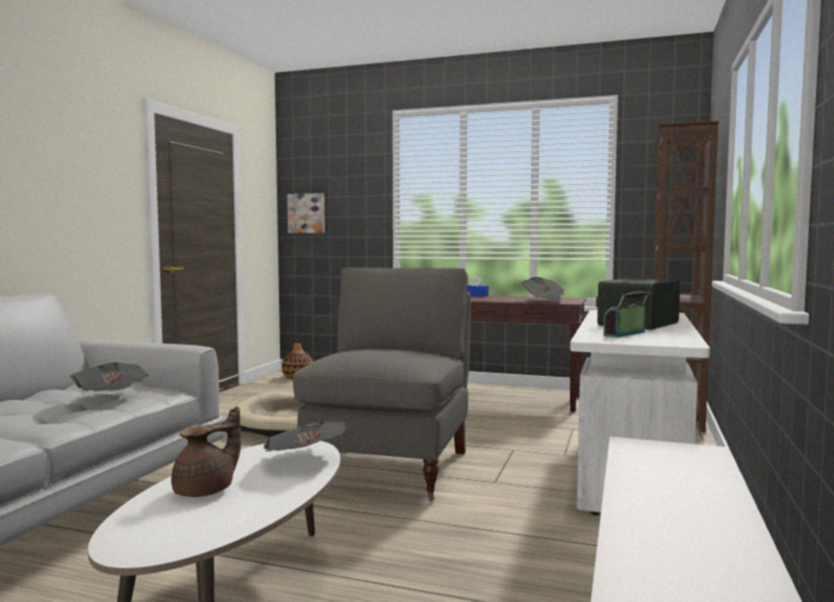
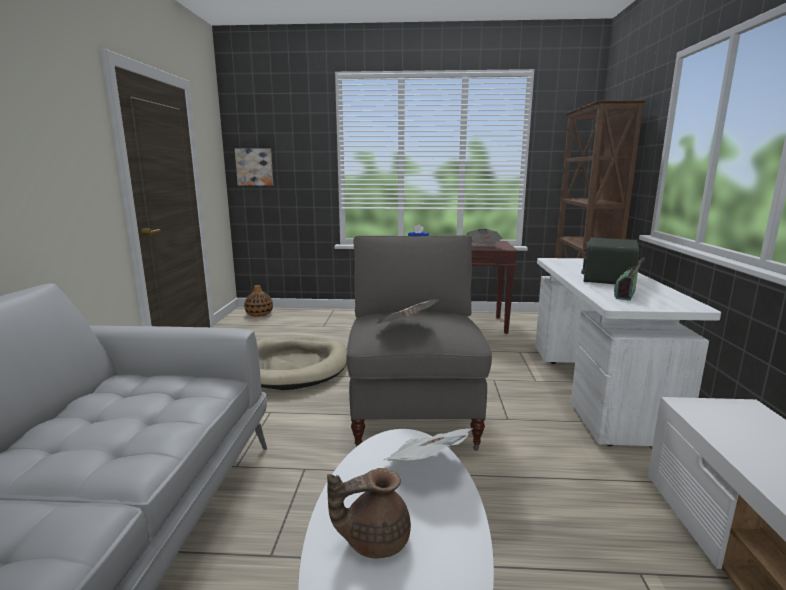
camera: 15 degrees left, 10 degrees up
(111, 397) = (168, 404): newspaper -> newspaper (405, 328)
(206, 491) = (373, 540): brown teapot -> brown teapot turned 135 degrees counterclockwise

